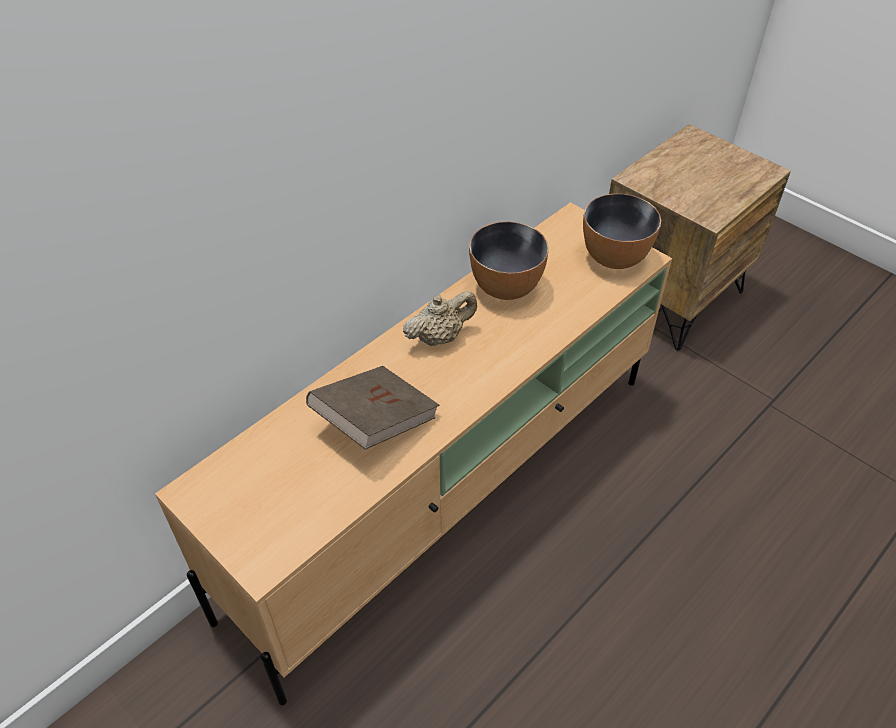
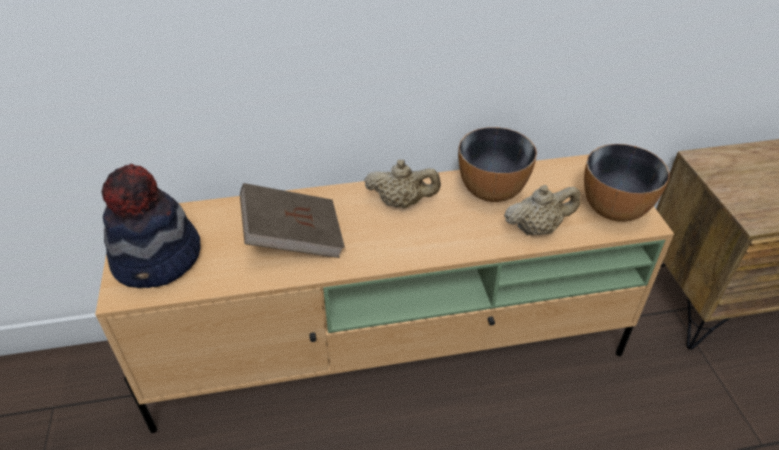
camera: 35 degrees right, 5 degrees down
(263, 515) = (158, 260): none -> hat
(572, 304) = (537, 228): none -> beige teapot

